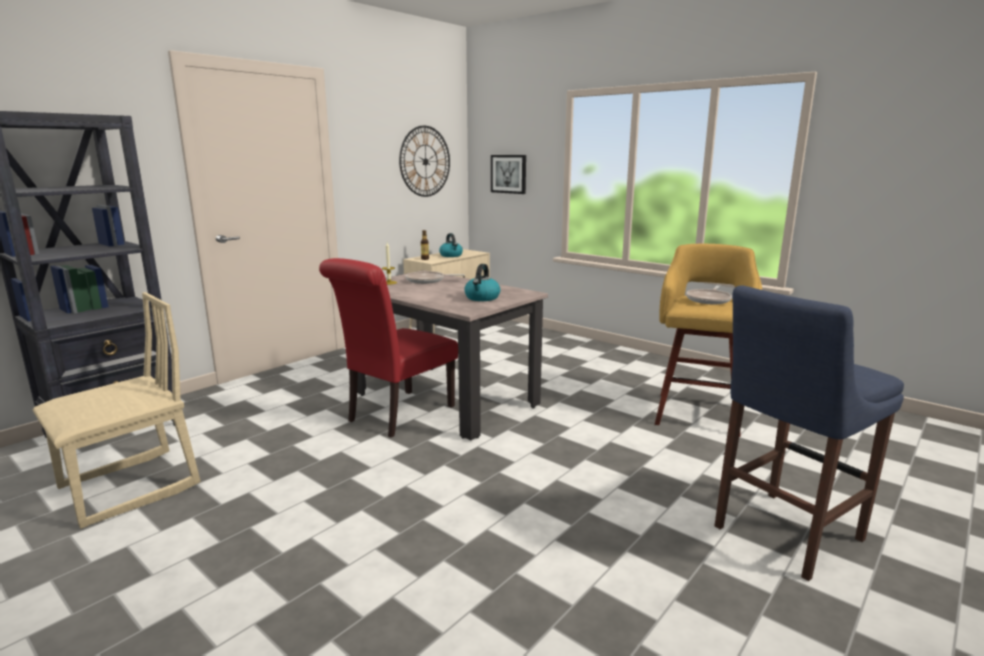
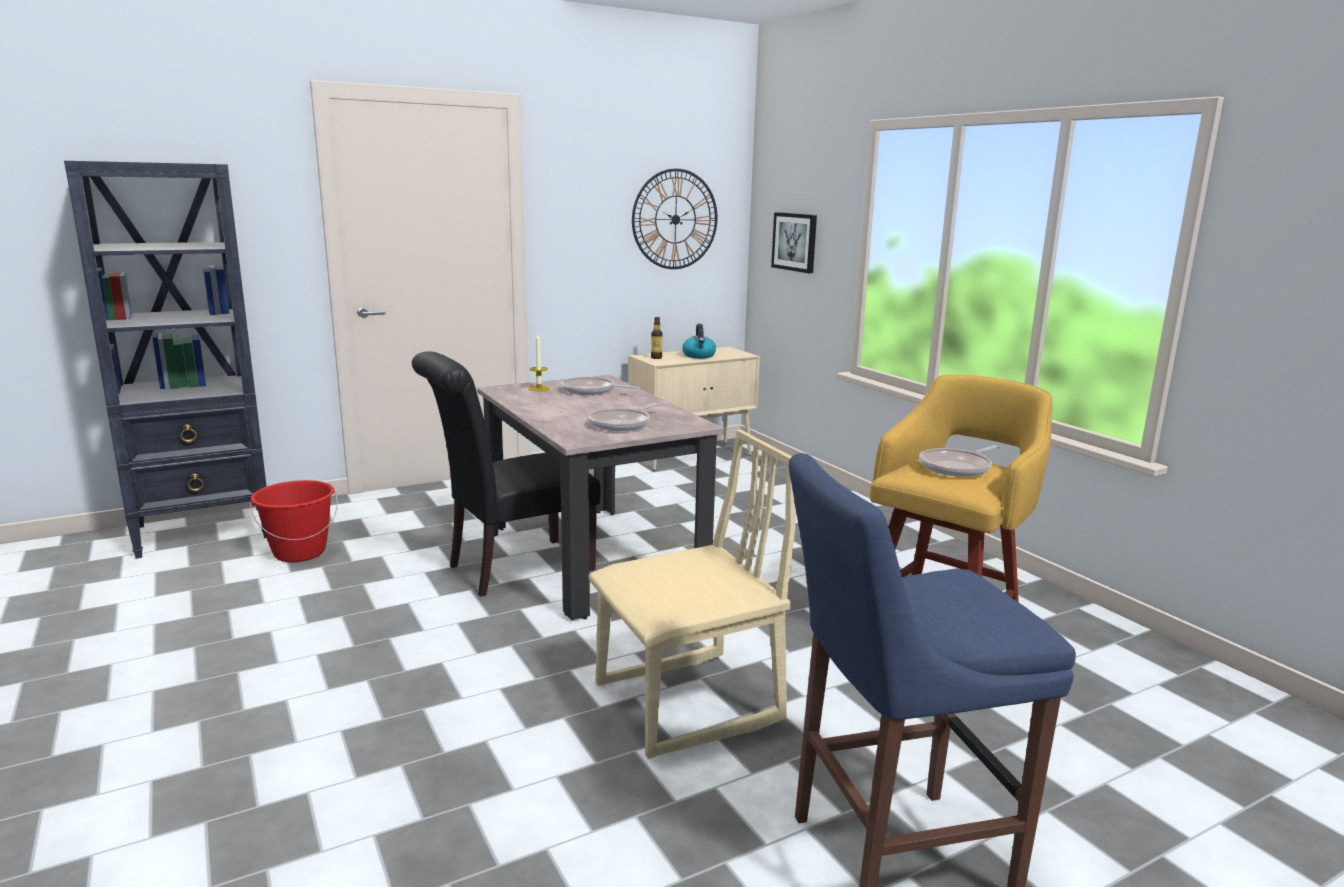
camera: 20 degrees right, 0 degrees up
(130, 487) = (165, 599): beige chair -> beige chair (688, 704)
(217, 432) = (299, 552): none -> red bucket
(396, 415) = (512, 569): red chair -> black chair
(482, 298) = (622, 424): kettle -> frying pan

